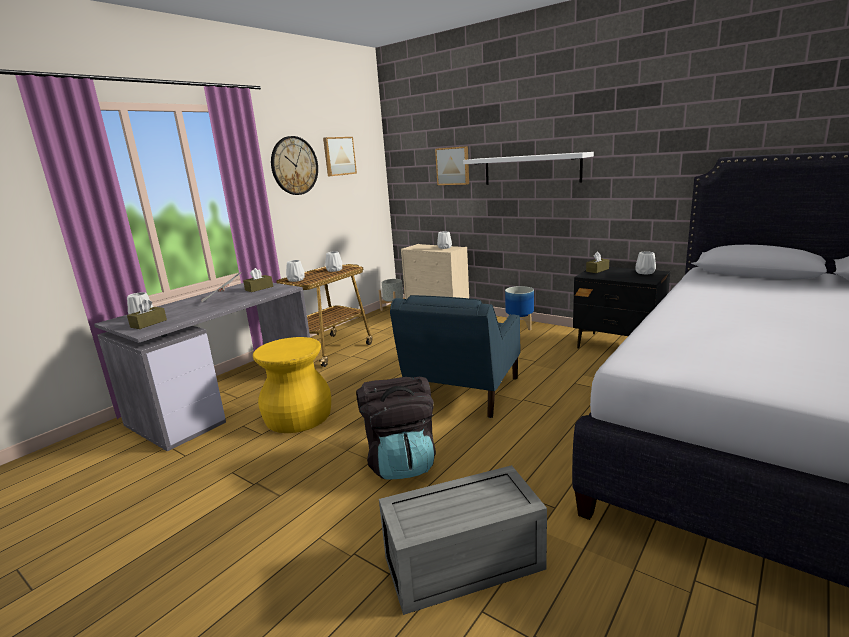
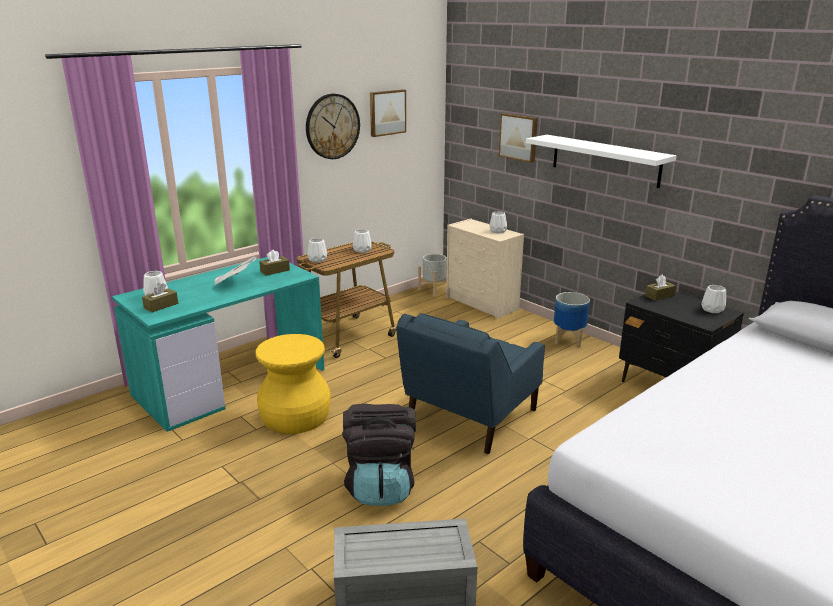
camera: 10 degrees right, 5 degrees up
(227, 399) = (231, 381): grey desk -> turquoise desk

